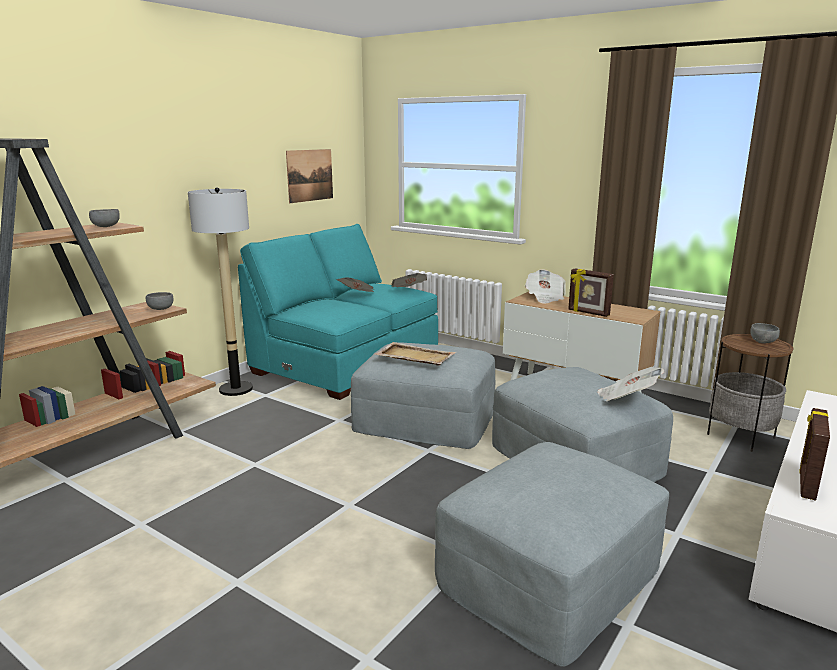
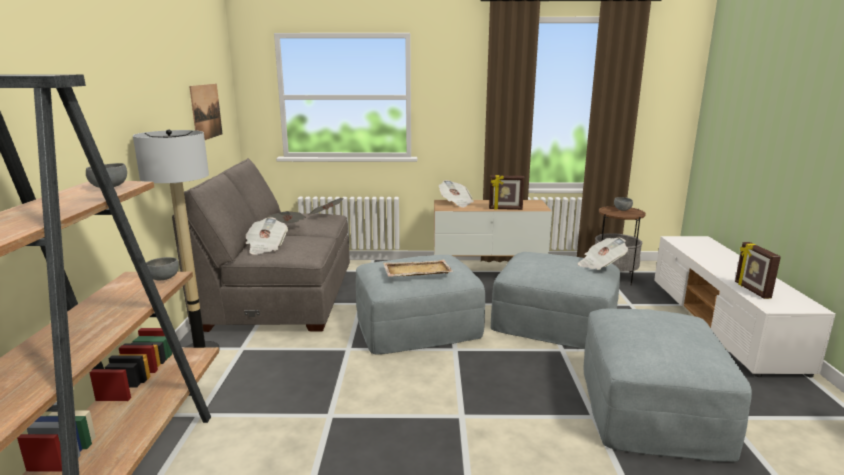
camera: 35 degrees left, 0 degrees up
(313, 308) = (266, 247): none -> newspaper
(347, 363) = (281, 297): turquoise sofa -> grey sofa

